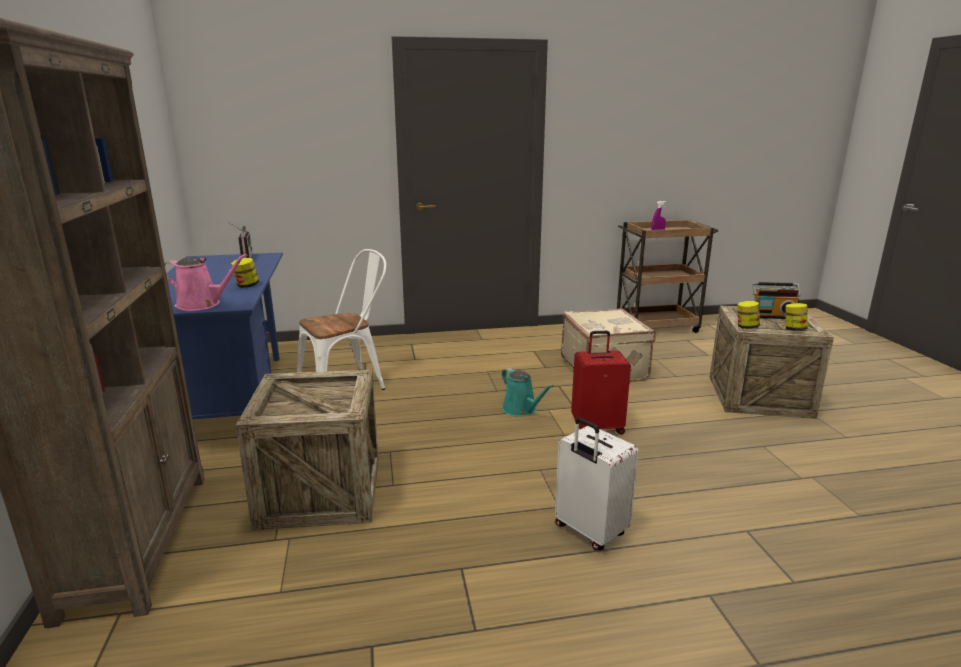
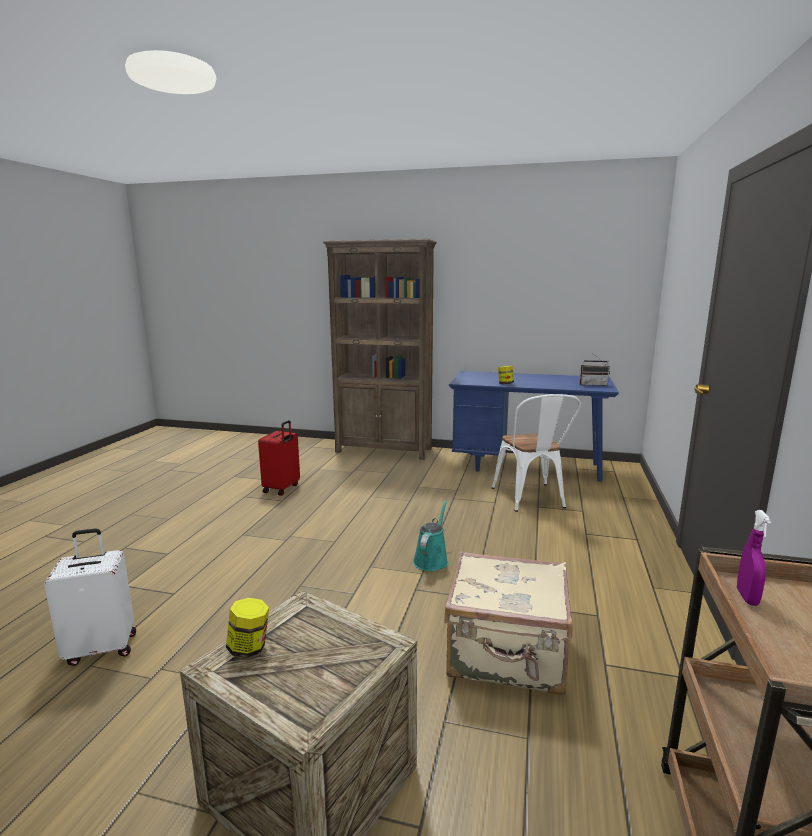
camera: 115 degrees right, 5 degrees down
(202, 304) = (468, 378): pink watering can -> none
(320, 492) = (384, 480): crate -> none
(521, 410) = (431, 559): turquoise watering can -> turquoise watering can turned 120 degrees clockwise
(589, 531) = (257, 538): white suitcase -> white suitcase (102, 648)
(597, 427) = (366, 587): red suitcase -> red suitcase (282, 488)
(746, 327) = (306, 606): jar -> none
(772, 316) = (316, 667): radio -> none

